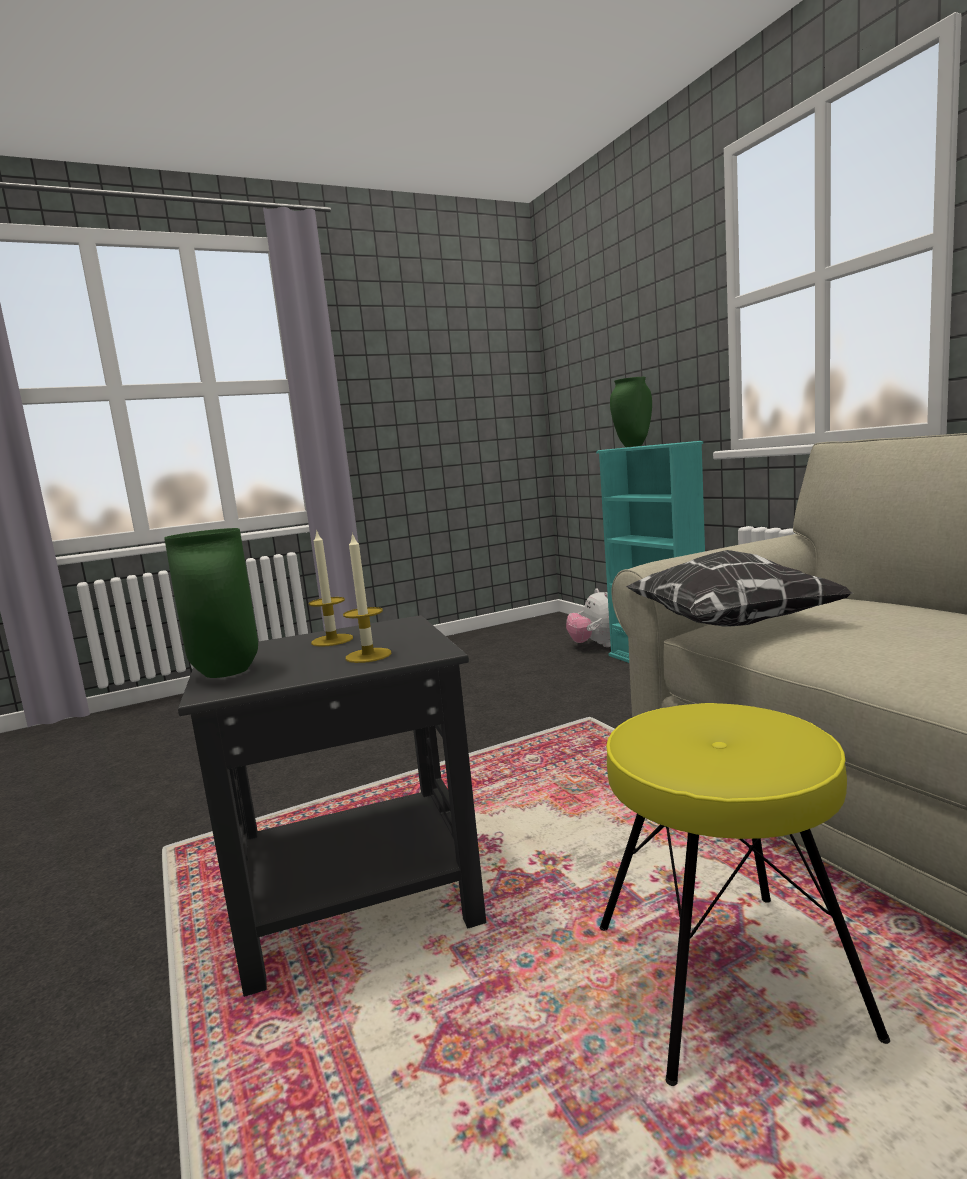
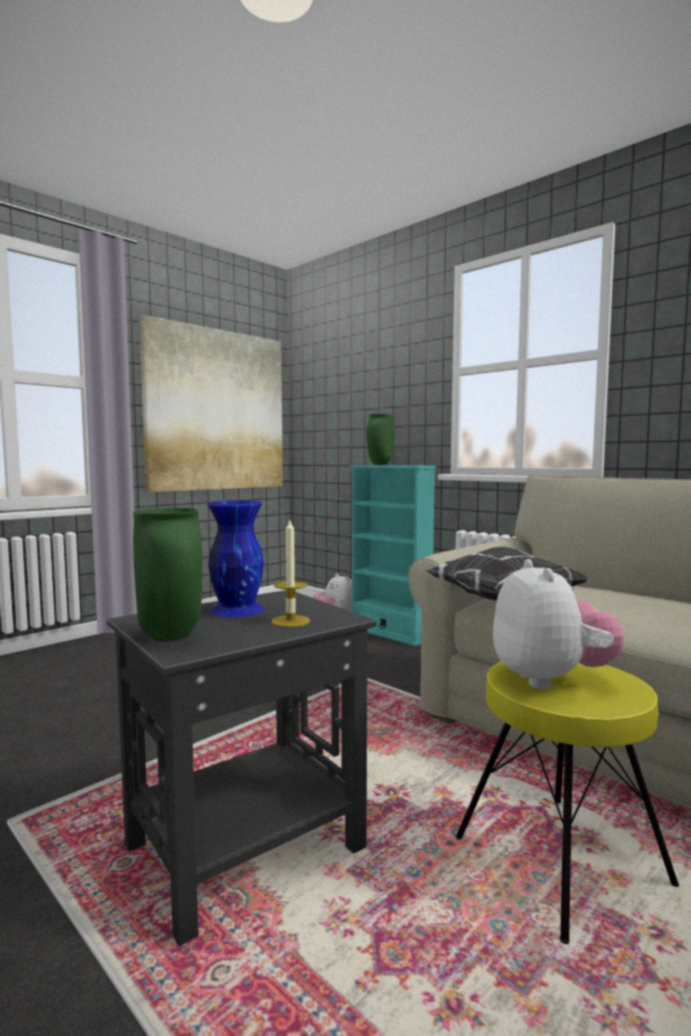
camera: 20 degrees left, 5 degrees down
(332, 640) = (236, 609): candle -> blue vase
(448, 398) = (216, 410): none -> picture
(688, 739) = (550, 680): none -> plush toy

